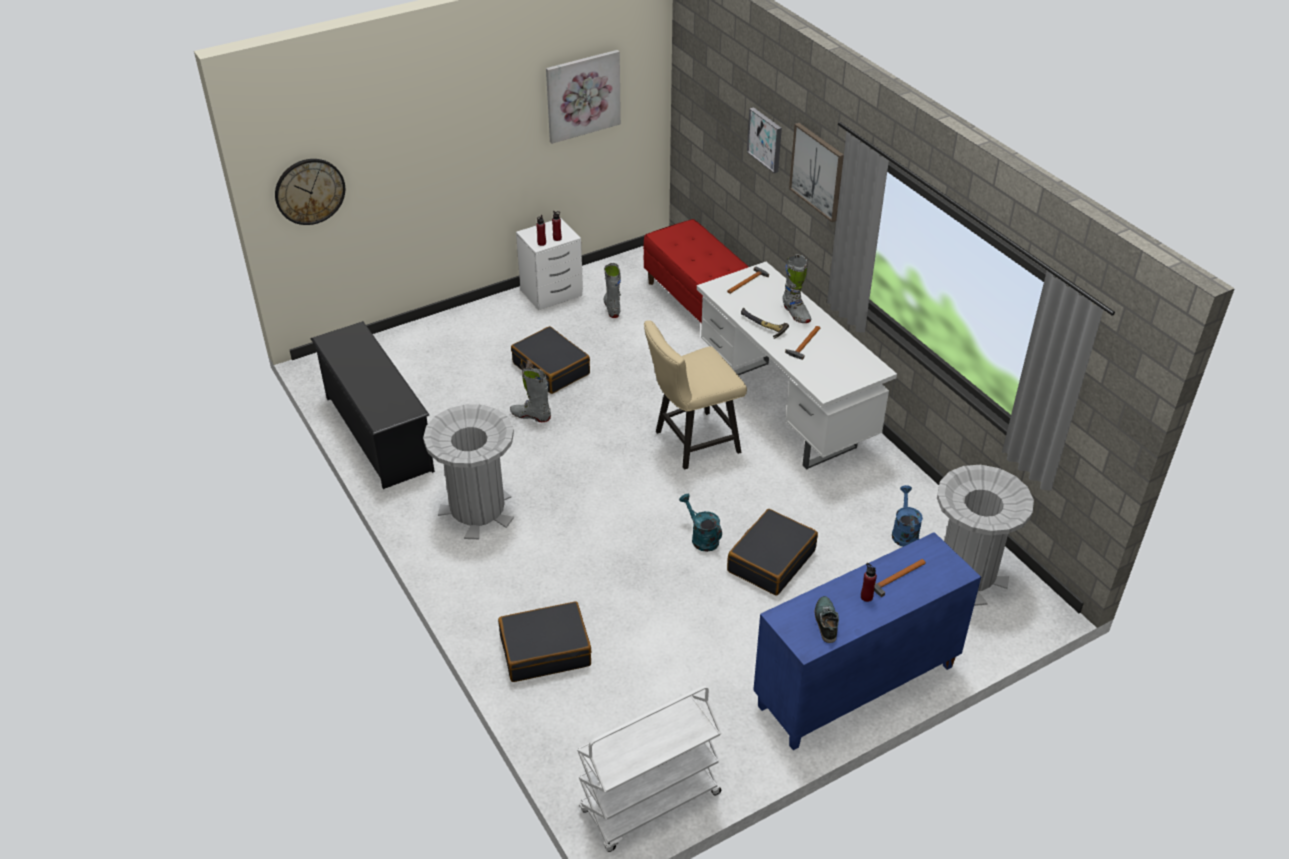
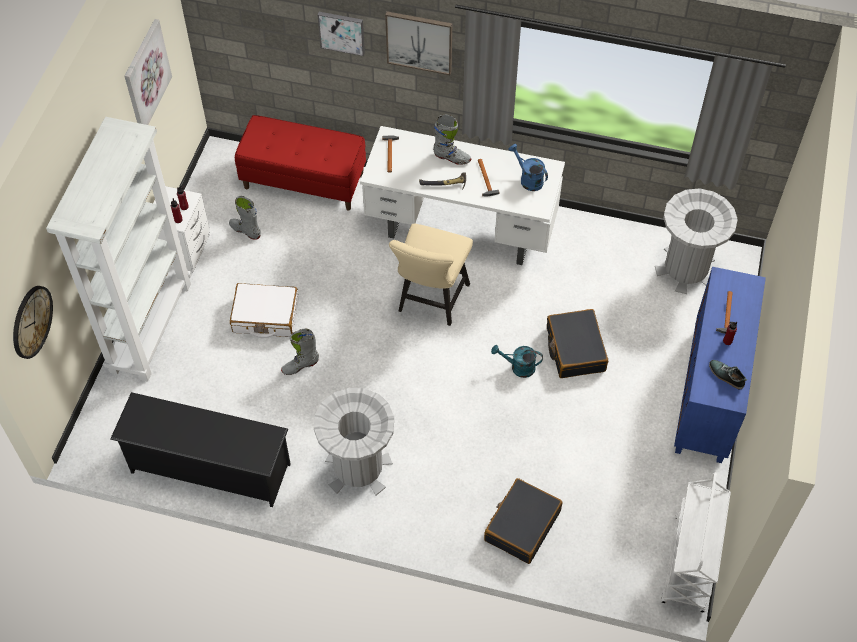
camera: 45 degrees left, 15 degrees up
(464, 323) = (150, 326): none -> white bookcase
(550, 369) = (265, 316): black suitcase -> white suitcase
(904, 532) = (624, 266): blue watering can -> blue watering can (528, 179)

